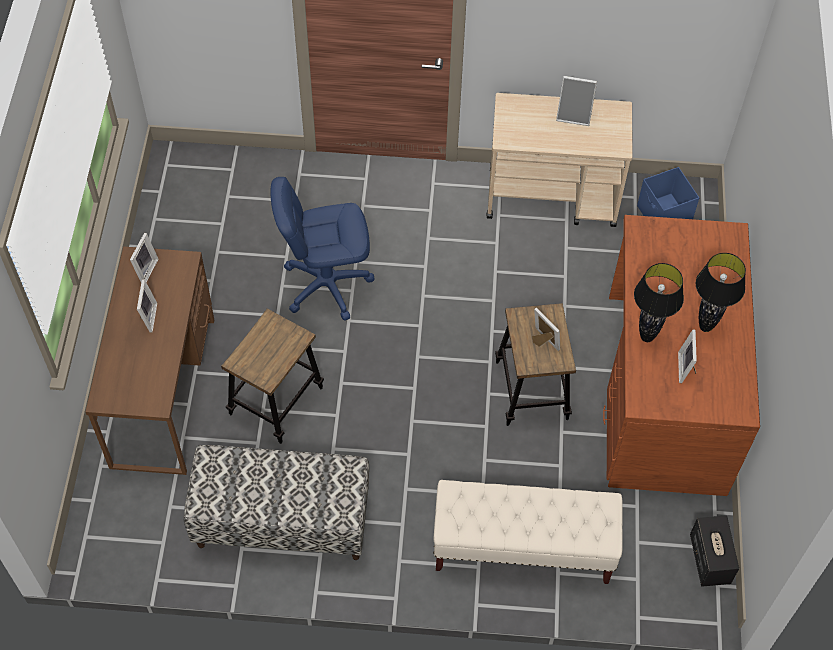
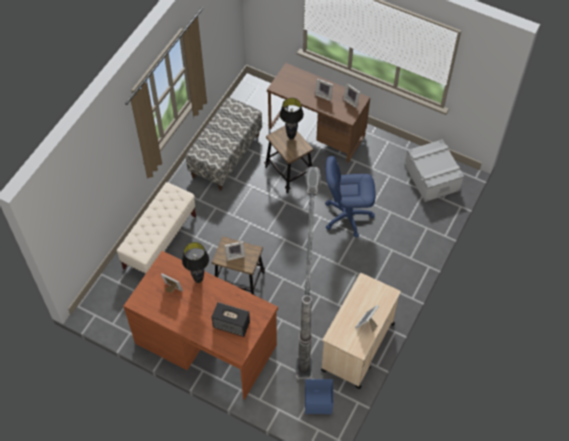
camera: 115 degrees right, 0 degrees up
(195, 194) = (432, 177): none -> grey storage box
(326, 284) = (347, 216): blue office chair -> blue office chair turned 105 degrees counterclockwise
(537, 277) = (306, 315): none -> floor lamp
(705, 327) = (190, 310): black table lamp -> black table lamp (291, 137)
(709, 559) = (109, 318): speaker -> speaker (232, 325)

